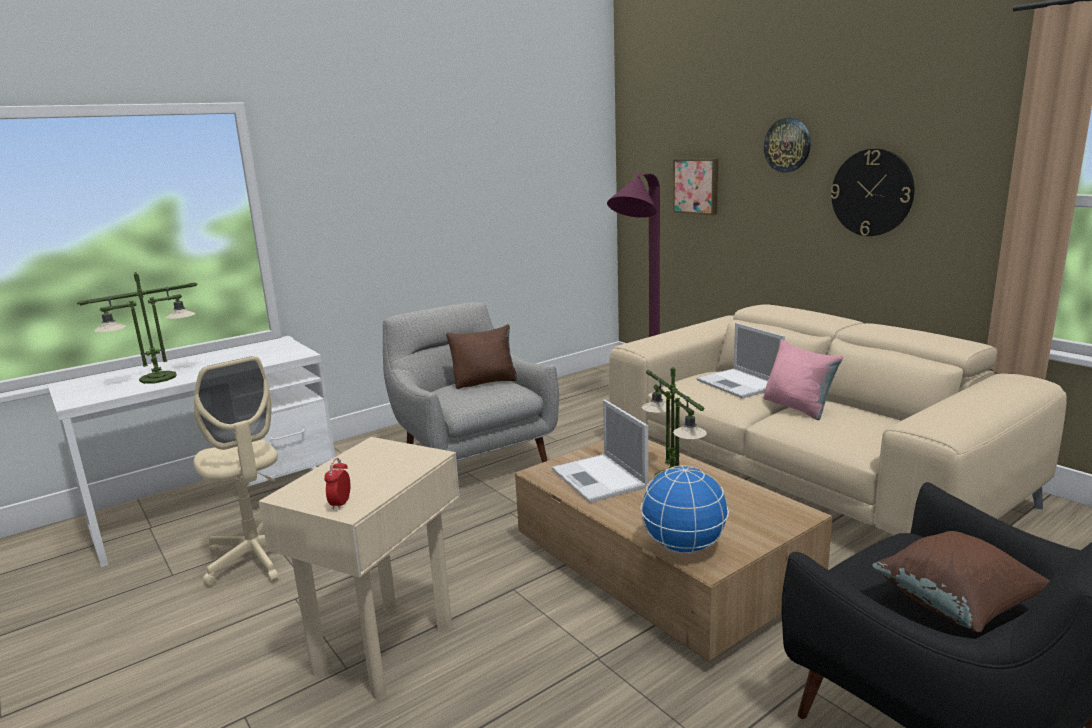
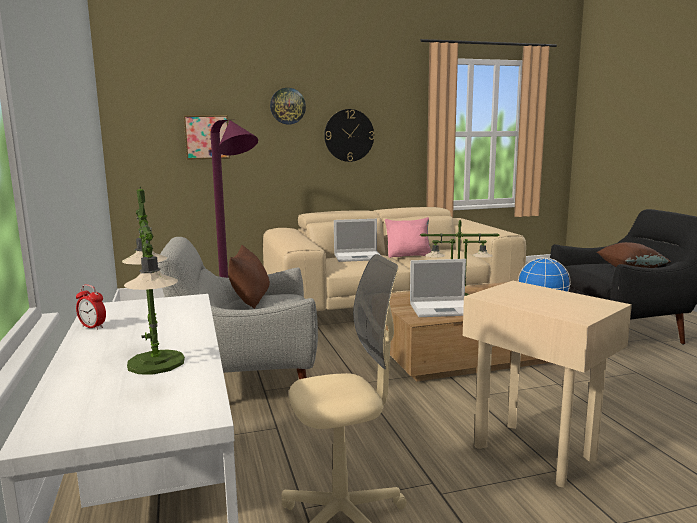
camera: 70 degrees left, 5 degrees down
(340, 504) = (598, 305): alarm clock -> alarm clock (92, 327)

